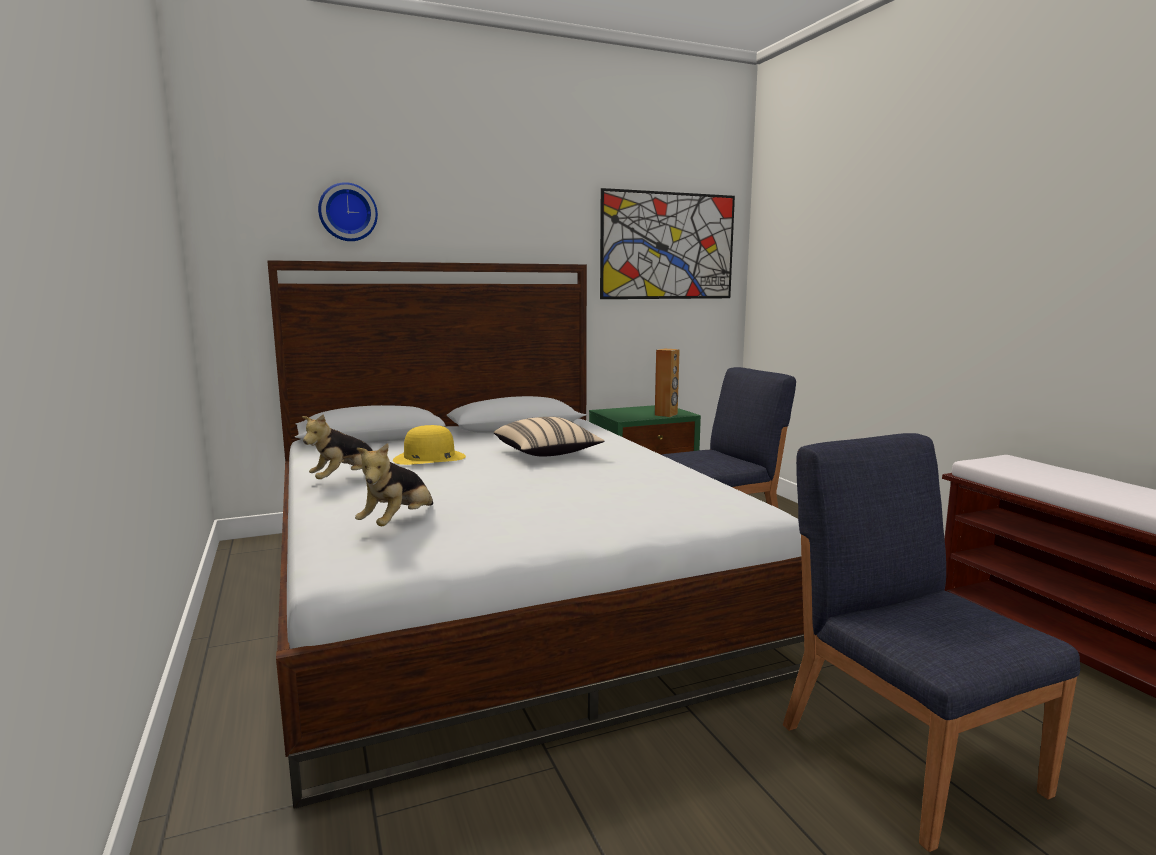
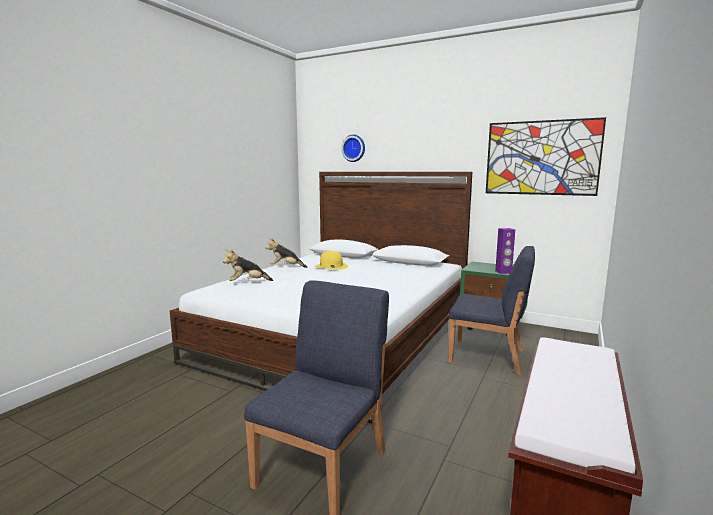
camera: 50 degrees right, 0 degrees up
(547, 454) = (375, 275): beige pillow -> none
(666, 414) = (503, 272): brown speaker -> purple speaker

